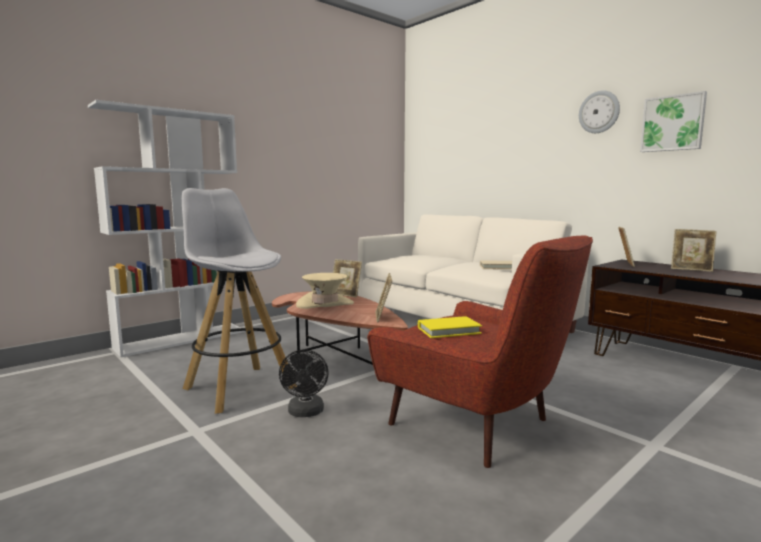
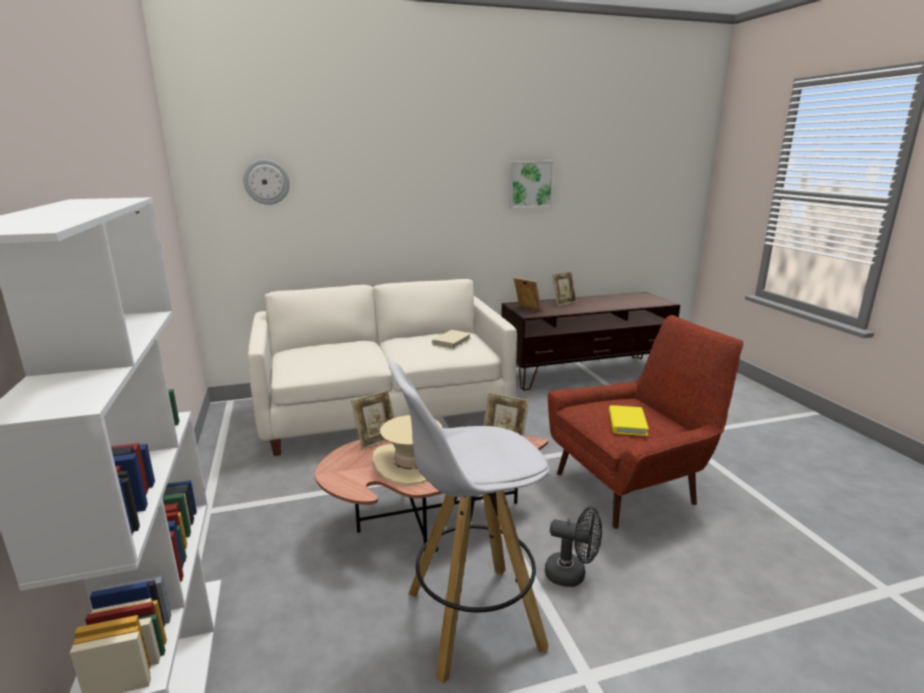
camera: 65 degrees left, 10 degrees up
(599, 112) = (470, 167): wall clock -> wall clock (266, 182)

